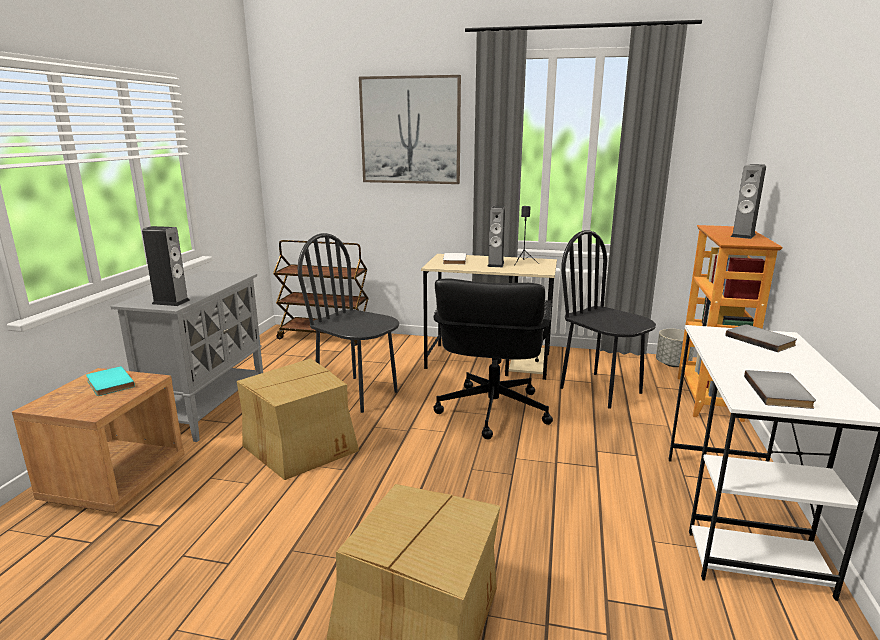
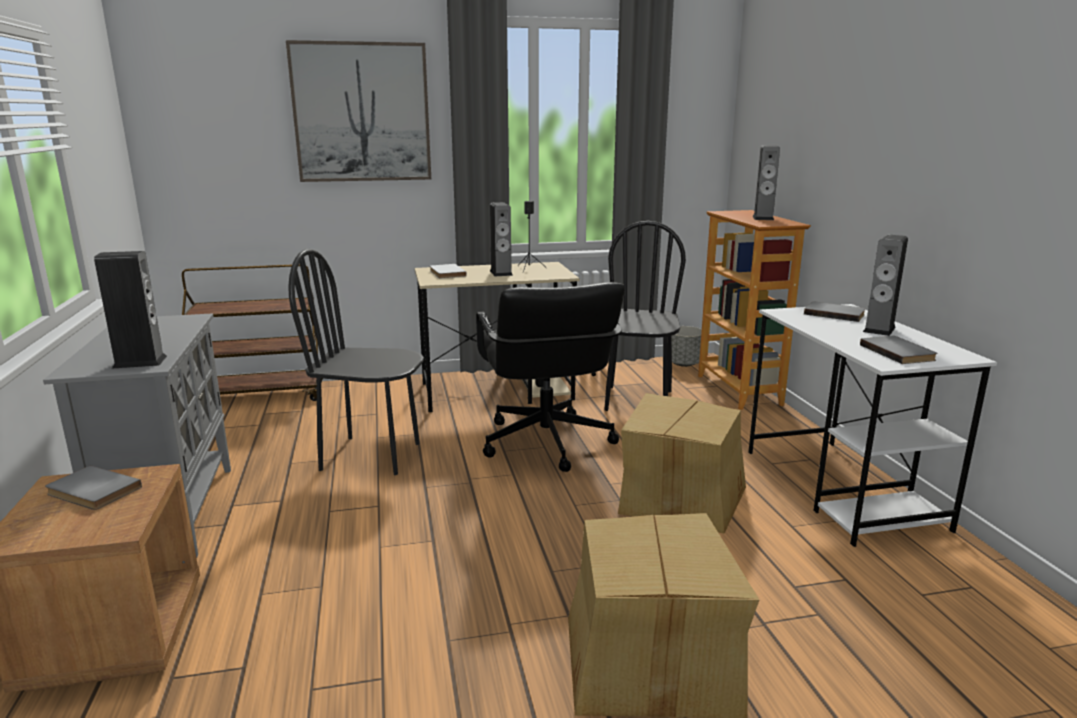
camera: 25 degrees left, 0 degrees up
(108, 383) = (91, 492): turquoise book -> grey book
(301, 445) = (352, 528): cardboard box -> cardboard box (680, 497)
(601, 390) = (638, 400): black chair -> black chair turned 75 degrees clockwise
(791, 363) = (879, 329): none -> speaker

